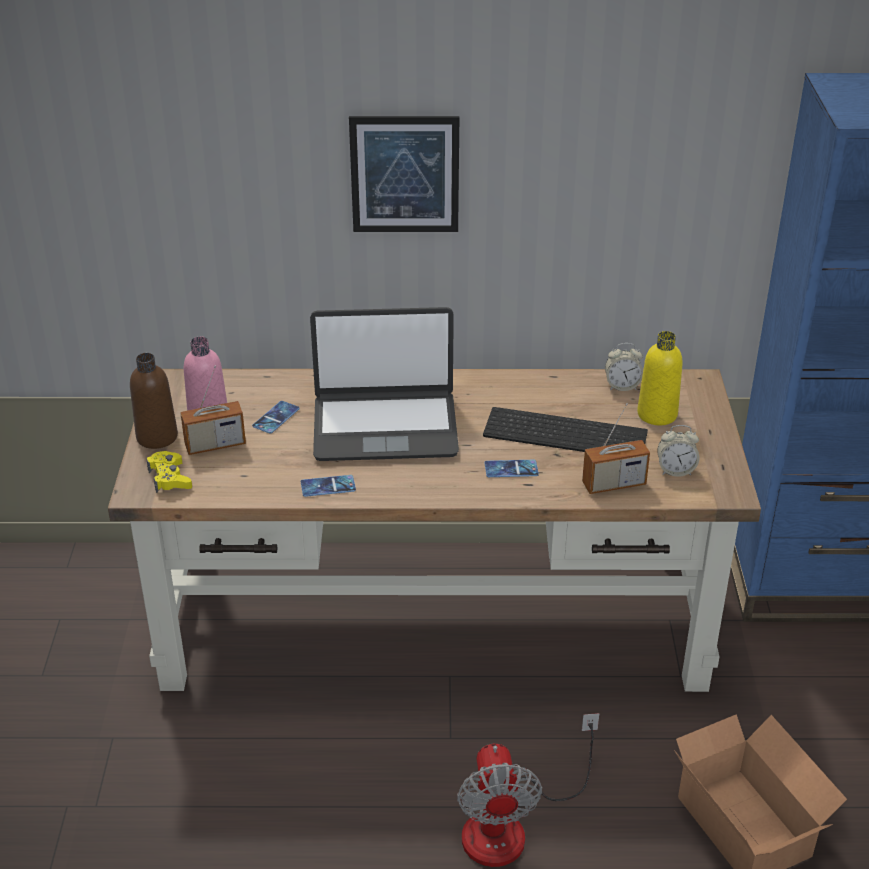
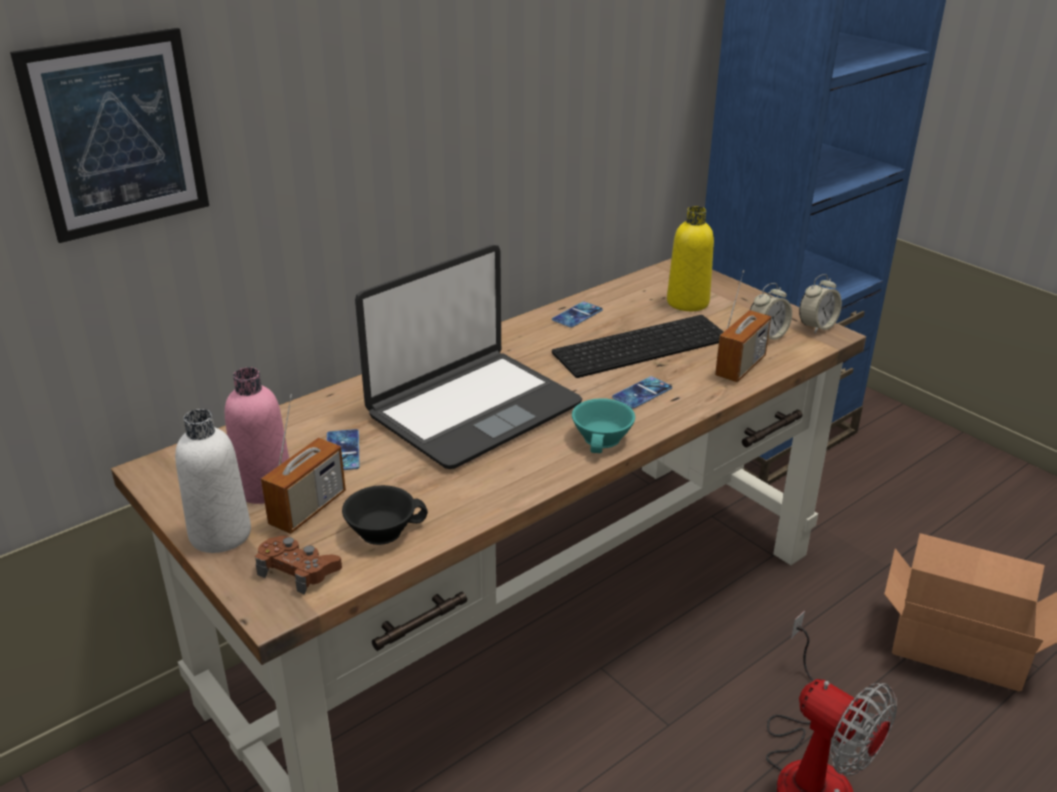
camera: 40 degrees left, 5 degrees down
(157, 437) = (220, 534): brown bottle -> white bottle
(169, 478) = (298, 570): yellow game controller -> brown game controller
(237, 477) = (382, 529): none -> black cup
(328, 486) = (495, 489): phone -> phone (577, 315)
(405, 174) = (397, 99): picture -> picture (117, 135)
(437, 488) = (604, 439): none -> turquoise cup
(622, 386) = (628, 293): alarm clock -> alarm clock (817, 326)

